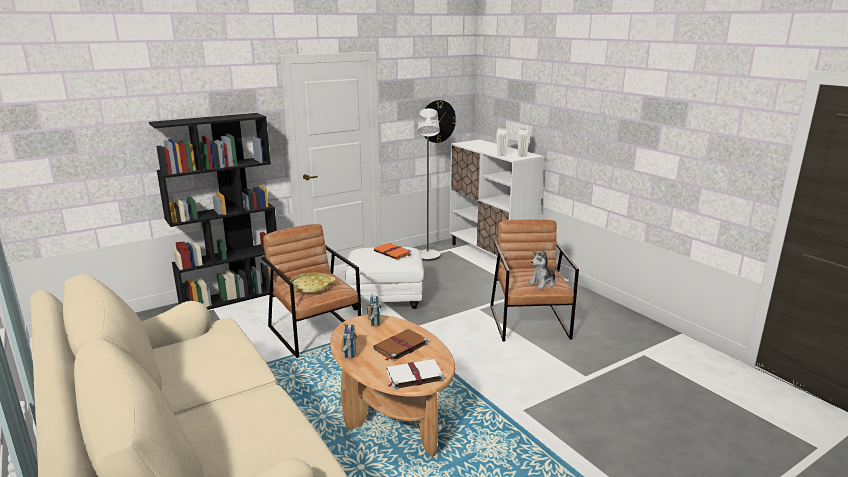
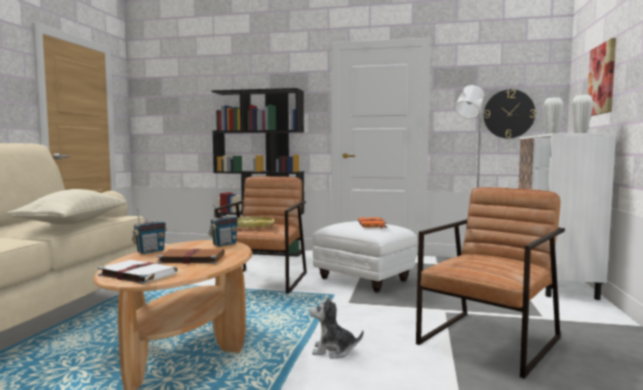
camera: 45 degrees right, 15 degrees down
(232, 354) = (74, 222): none -> beige pillow
(523, 109) = (602, 79): none -> picture
(542, 283) = (483, 268): plush toy -> plush toy (333, 351)

